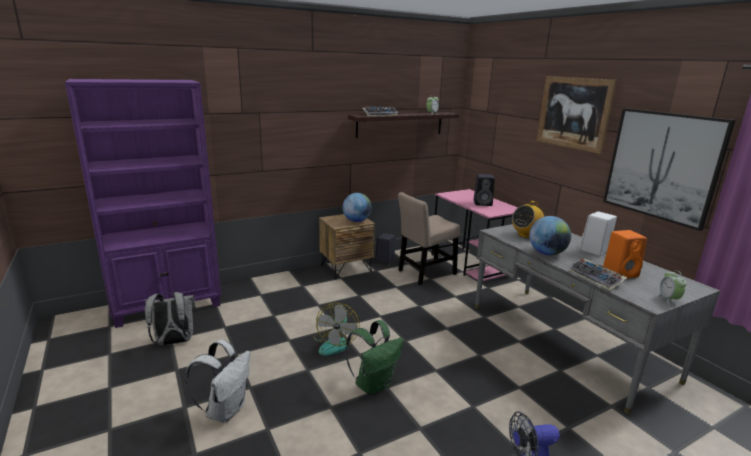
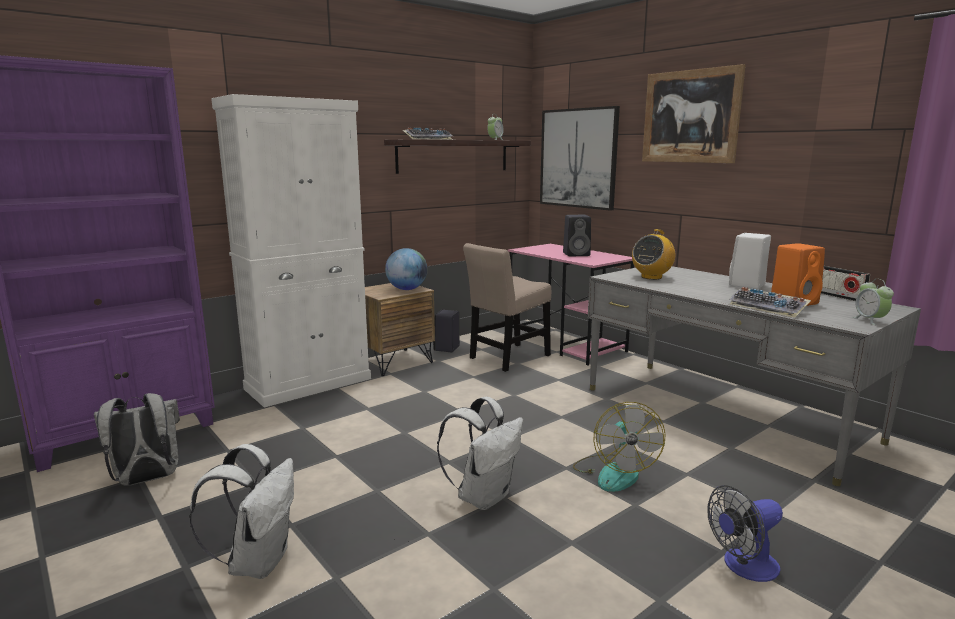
camera: 10 degrees left, 5 degrees down
(286, 280) = (309, 384): none -> white cabinet
(335, 343) = (408, 452): fan -> fan (614, 472)
(374, 384) = (483, 496): green backpack -> white backpack
(546, 253) = (690, 291): globe -> none
(660, 270) = (839, 296): none -> radio
(662, 165) = (818, 164): picture -> picture (578, 158)

